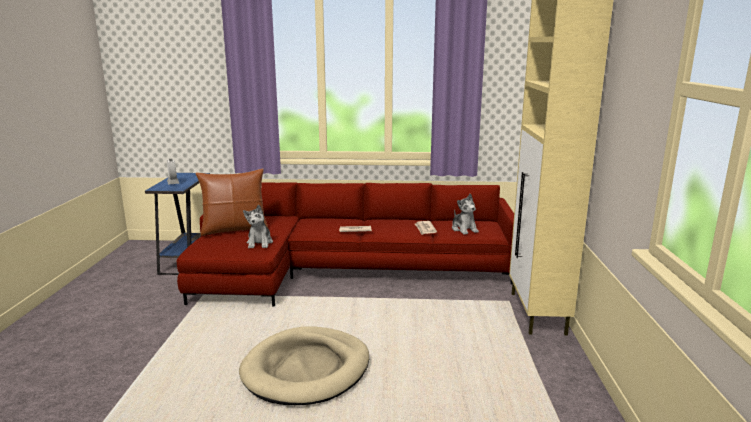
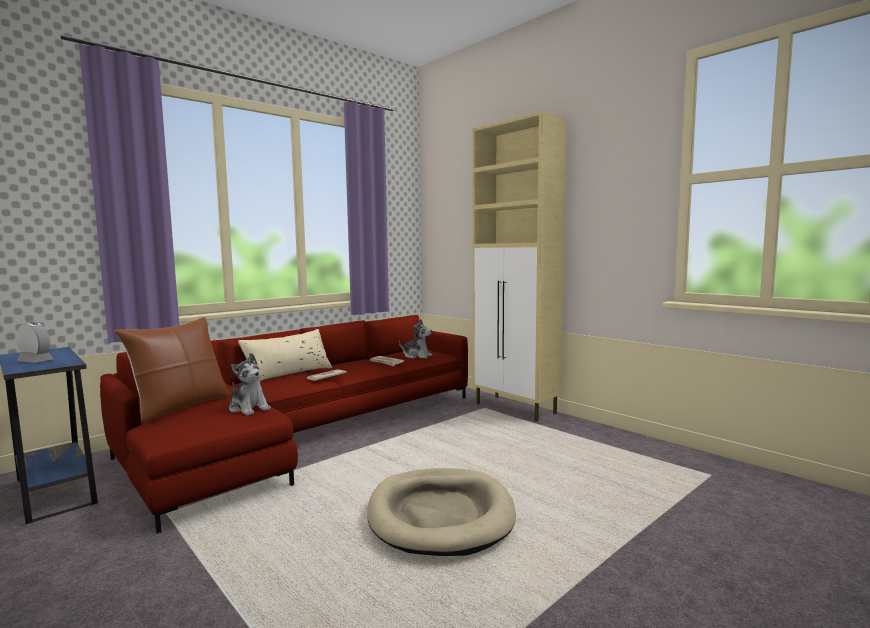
camera: 45 degrees left, 10 degrees down
(342, 219) = (288, 374): none -> beige pillow

